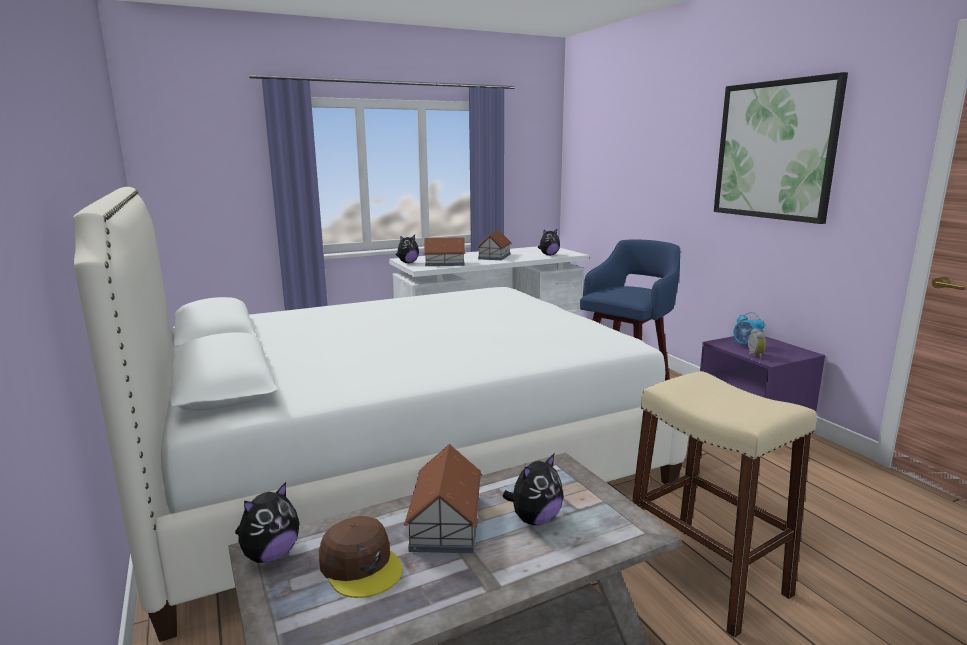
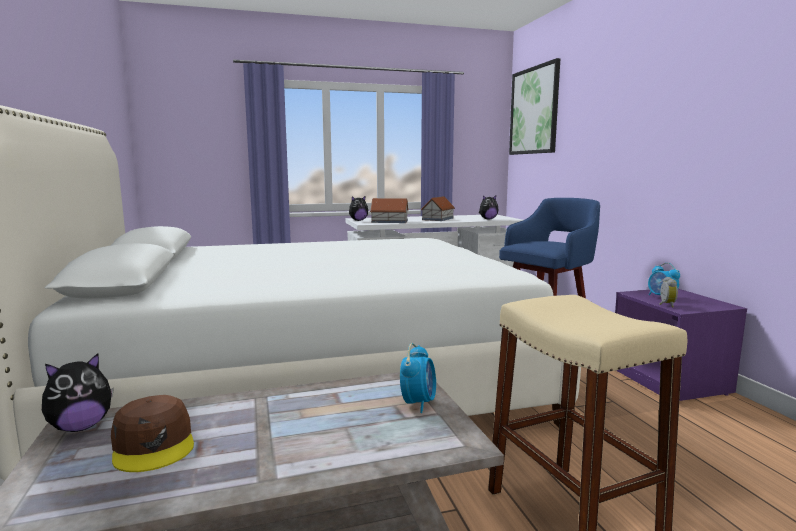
camera: 10 degrees right, 5 degrees down
(445, 523) = (263, 416): toy house -> none
(534, 519) = (354, 422): plush toy -> none
(581, 492) = (418, 403): none -> alarm clock
(774, 150) = (694, 104): picture -> picture (534, 111)

